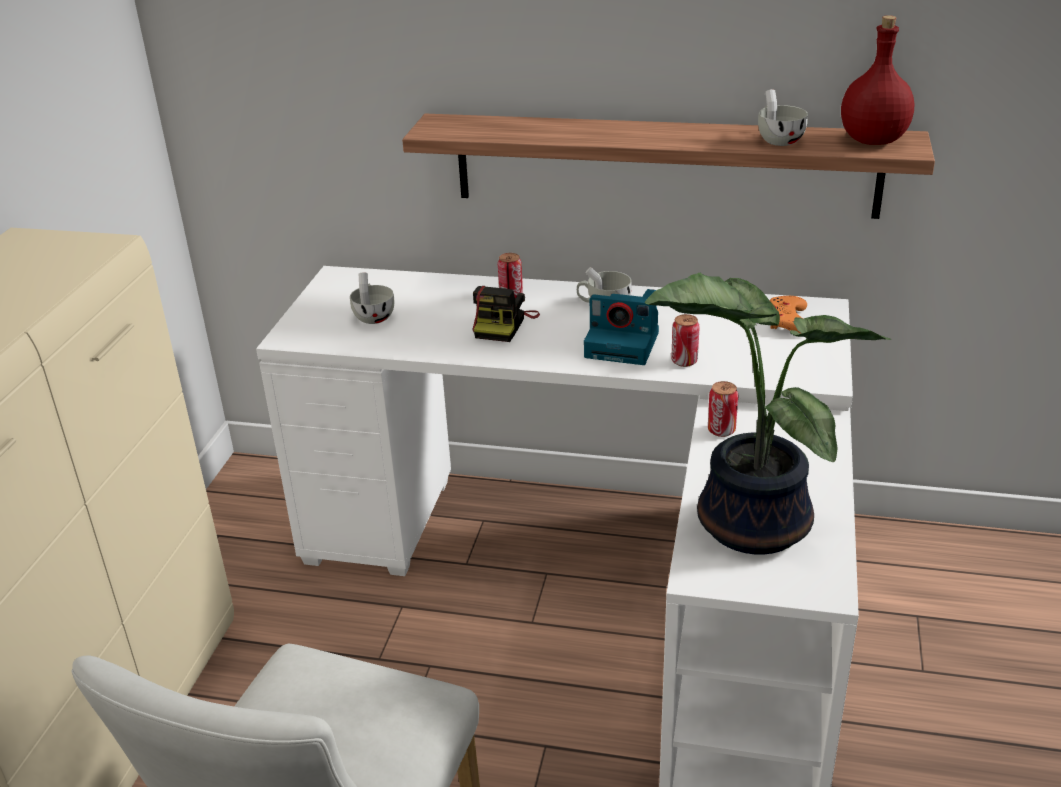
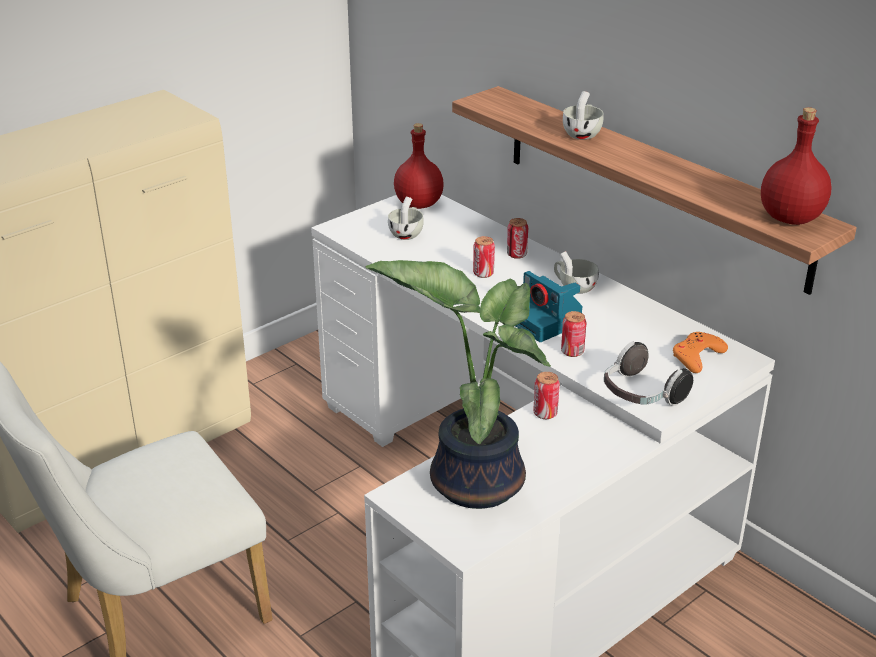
camera: 35 degrees right, 0 degrees up
(347, 285) = (418, 205): none -> red bottle
(504, 325) = (483, 273): camera -> can
(778, 139) = (714, 191): white cup -> white cup (583, 133)
(793, 373) = (641, 395): none -> headphones

